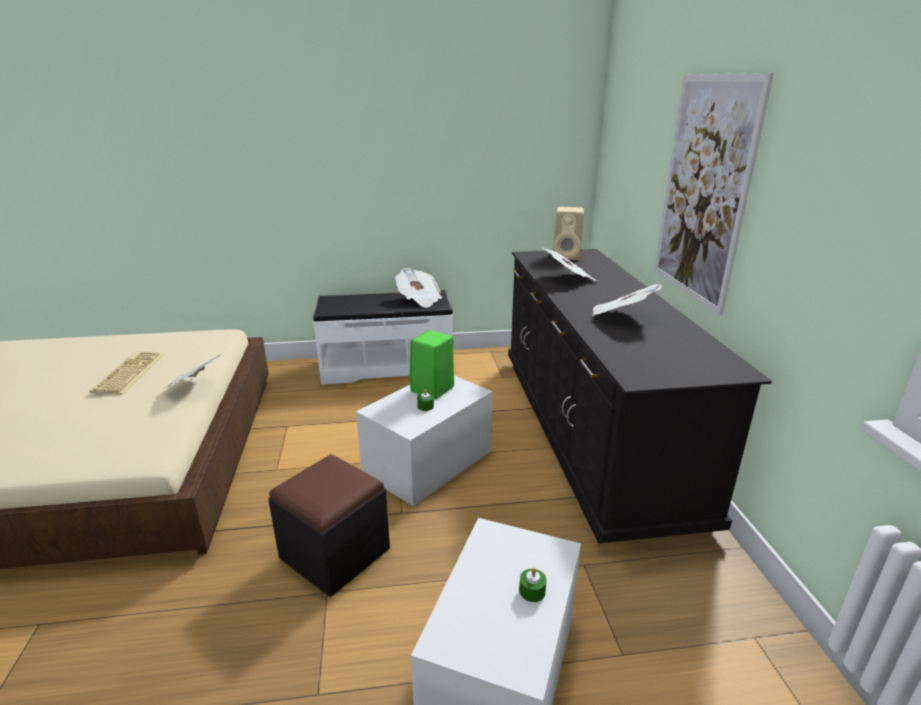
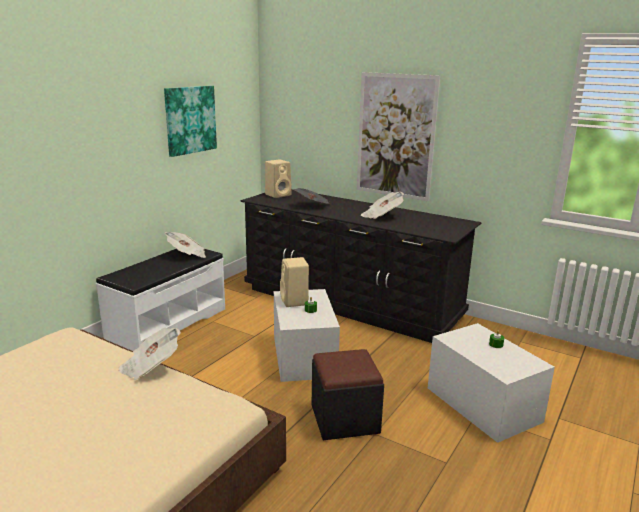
camera: 50 degrees left, 5 degrees down
(128, 373) = (60, 390): keyboard -> none
(432, 390) = (295, 301): green speaker -> beige speaker
(467, 141) = (190, 120): none -> picture

